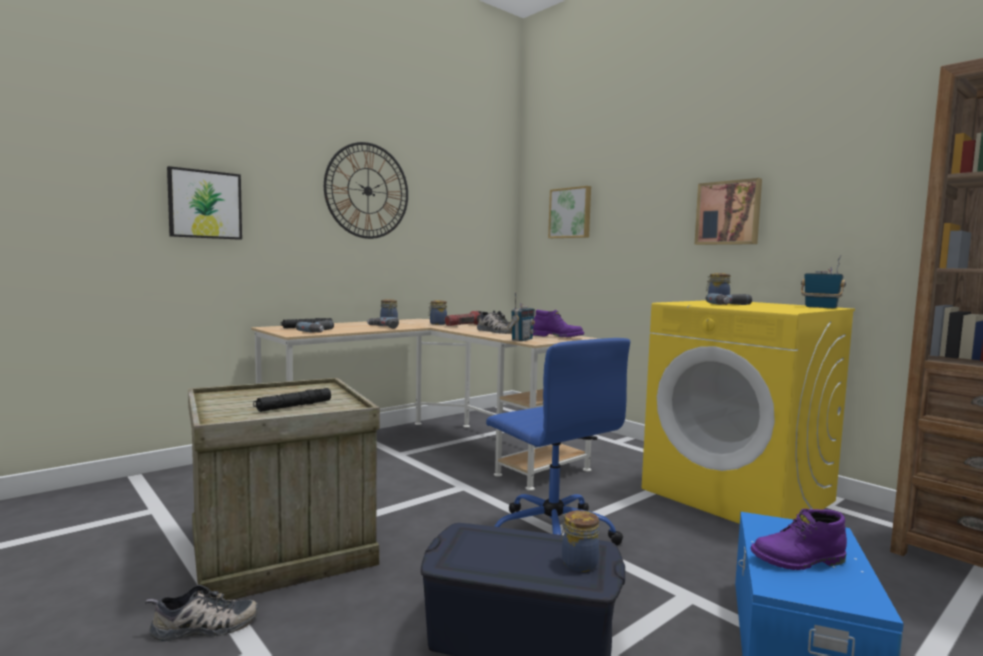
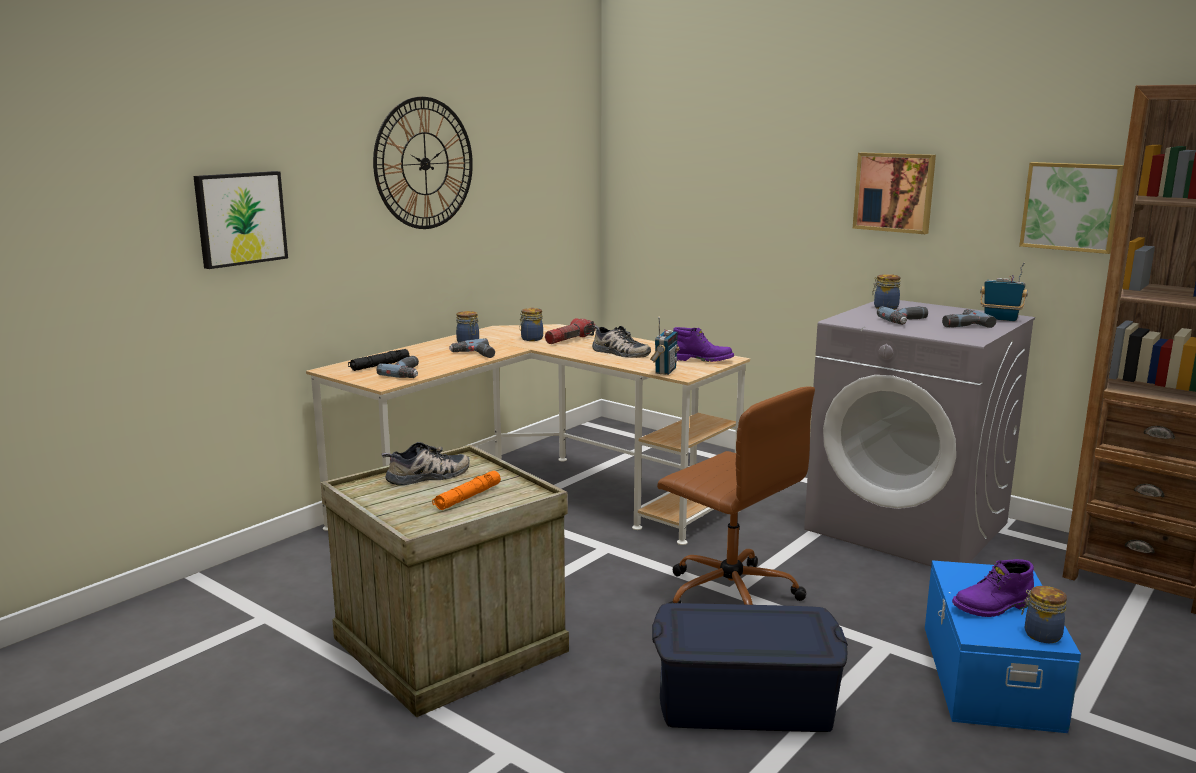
camera: 10 degrees left, 10 degrees up
(203, 627) = (437, 736): shoe -> shoe (428, 476)
(293, 406) = (467, 497): black flashlight -> orange flashlight
(551, 533) = (728, 595): blue office chair -> brown office chair
(571, 213) = (683, 169): picture -> picture (1071, 206)
(578, 563) = (801, 632): jar -> jar (1040, 635)
(738, 495) = (908, 526): yellow washing machine -> grey washing machine
(781, 307) = (961, 324): none -> power drill

